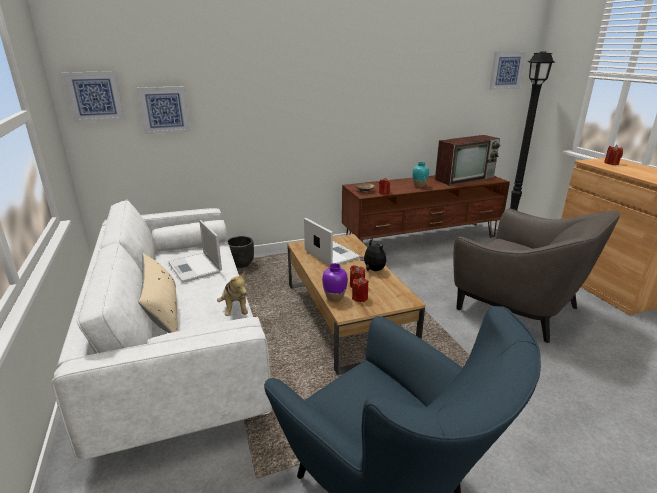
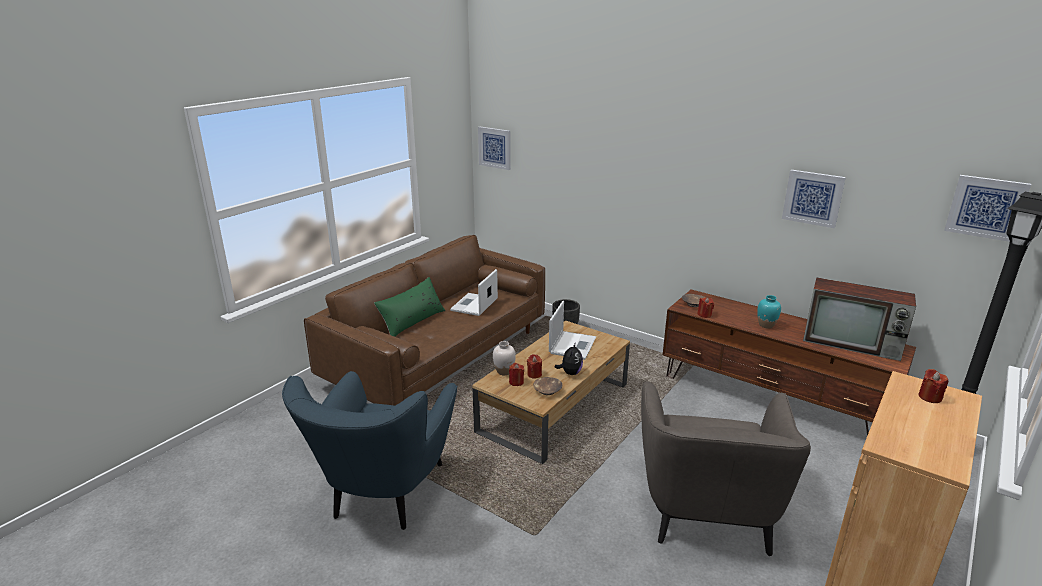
camera: 55 degrees right, 0 degrees up
(163, 312) = (412, 322): beige pillow -> green pillow
(164, 110) = (538, 168): picture -> picture (813, 198)
(179, 345) = (439, 357): white sofa -> brown sofa
(235, 309) = (440, 341): plush toy -> none
(334, 297) = (504, 371): purple vase -> white vase
(389, 289) = (547, 390): none -> brown bowl

